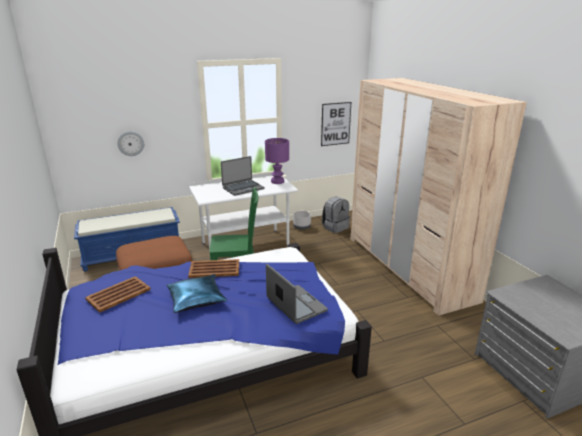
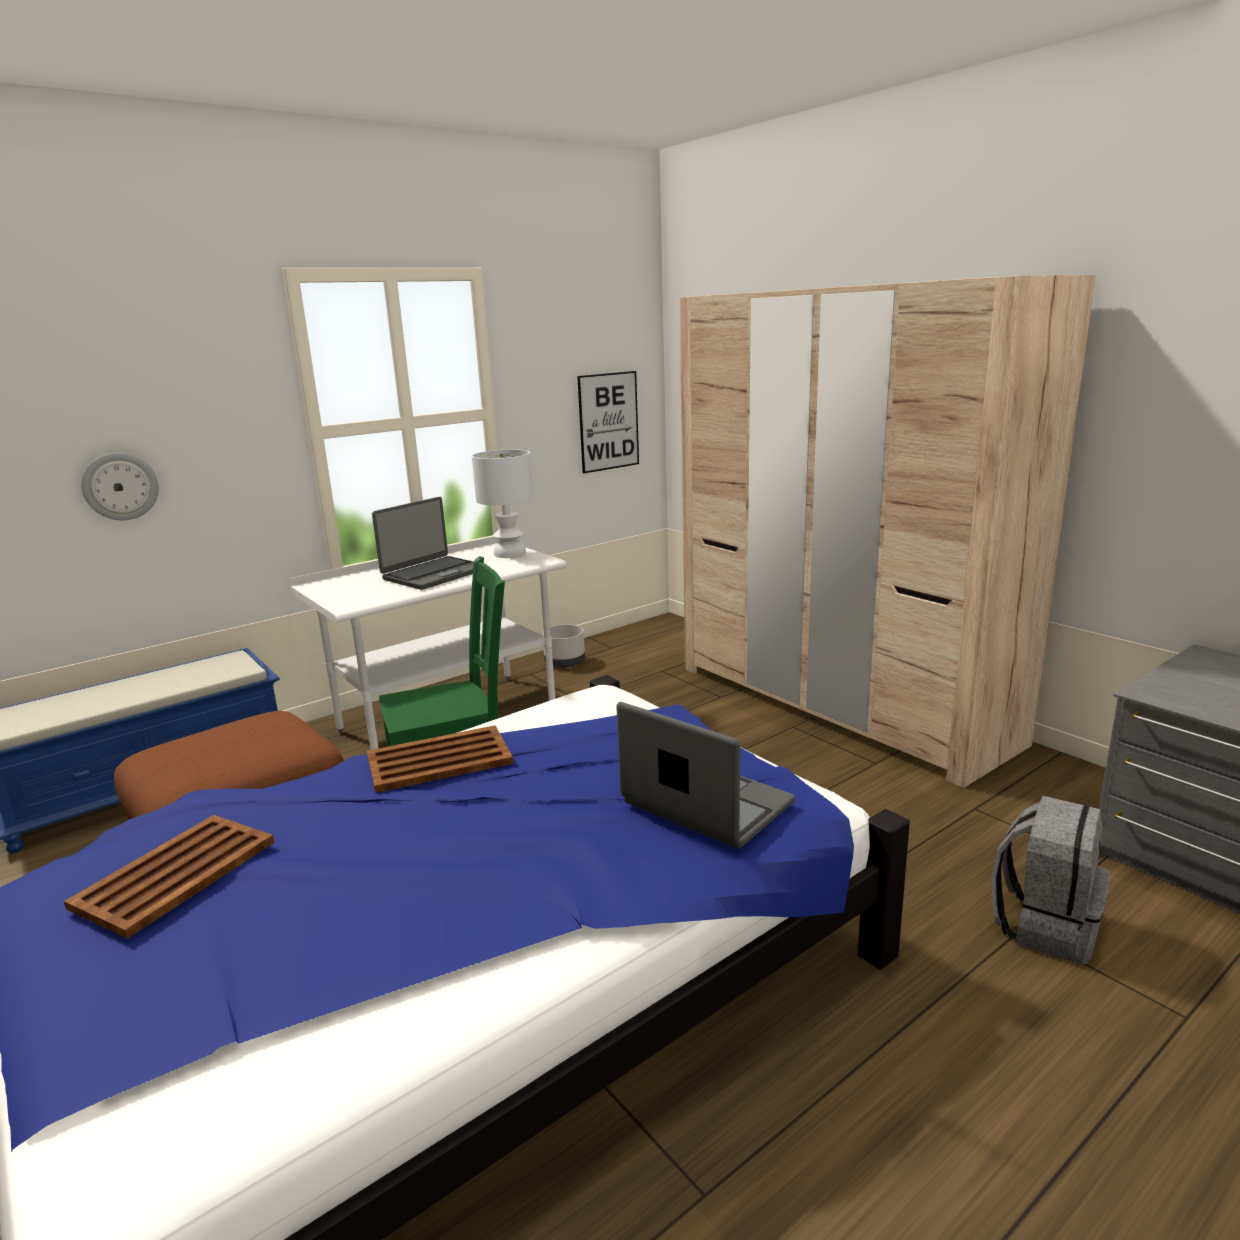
camera: 15 degrees left, 5 degrees down
(196, 299) = (423, 841): blue pillow -> none
(277, 181) = (509, 553): purple table lamp -> white table lamp
(335, 227) = (639, 652): grey backpack -> grey backpack (1045, 925)

